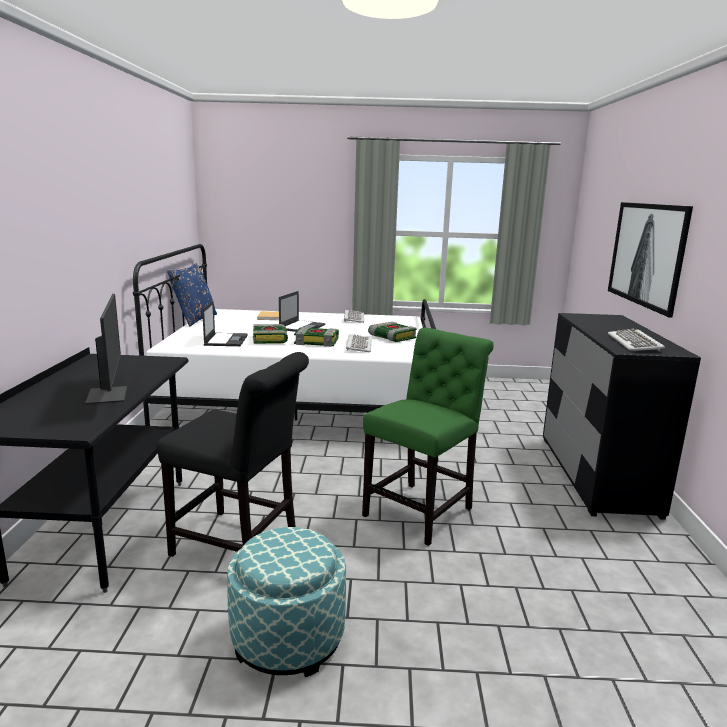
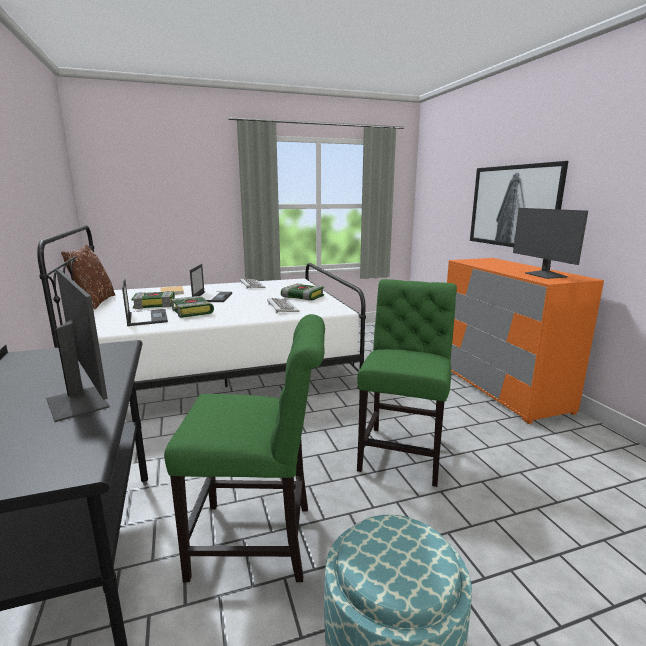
camera: 20 degrees left, 0 degrees up
(194, 319) = (94, 302): blue pillow -> brown pillow
(240, 545) = (260, 541): black chair -> green chair
(317, 342) = (241, 308): book -> book (155, 304)
(596, 474) = (500, 387): black dresser -> orange dresser
(635, 343) = (544, 275): keyboard -> monitor

